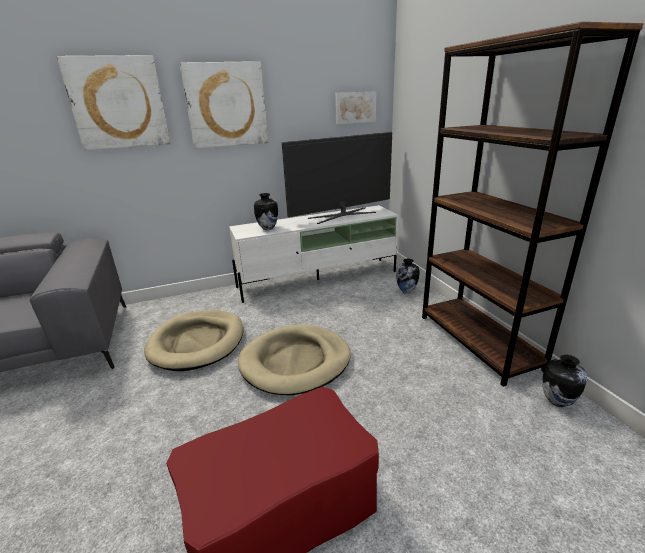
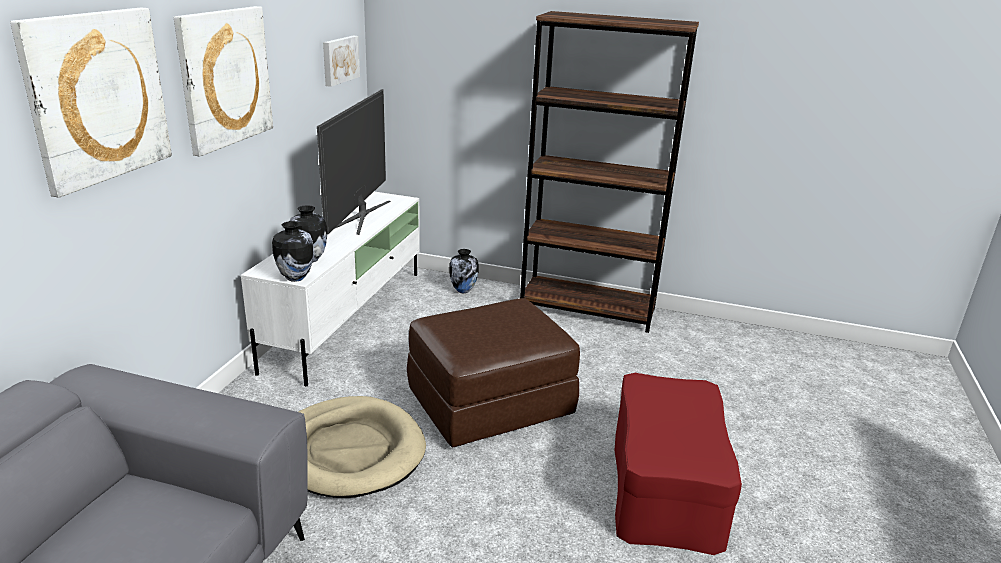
camera: 55 degrees left, 0 degrees up
(295, 362) = (490, 403): beige dog bed -> brown ottoman
(557, 401) = (684, 325): vase -> vase (295, 278)

